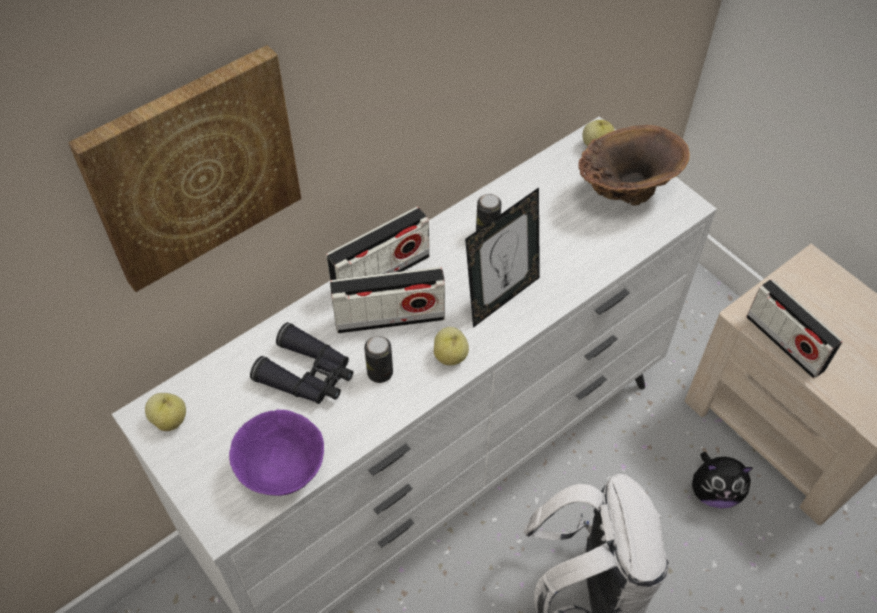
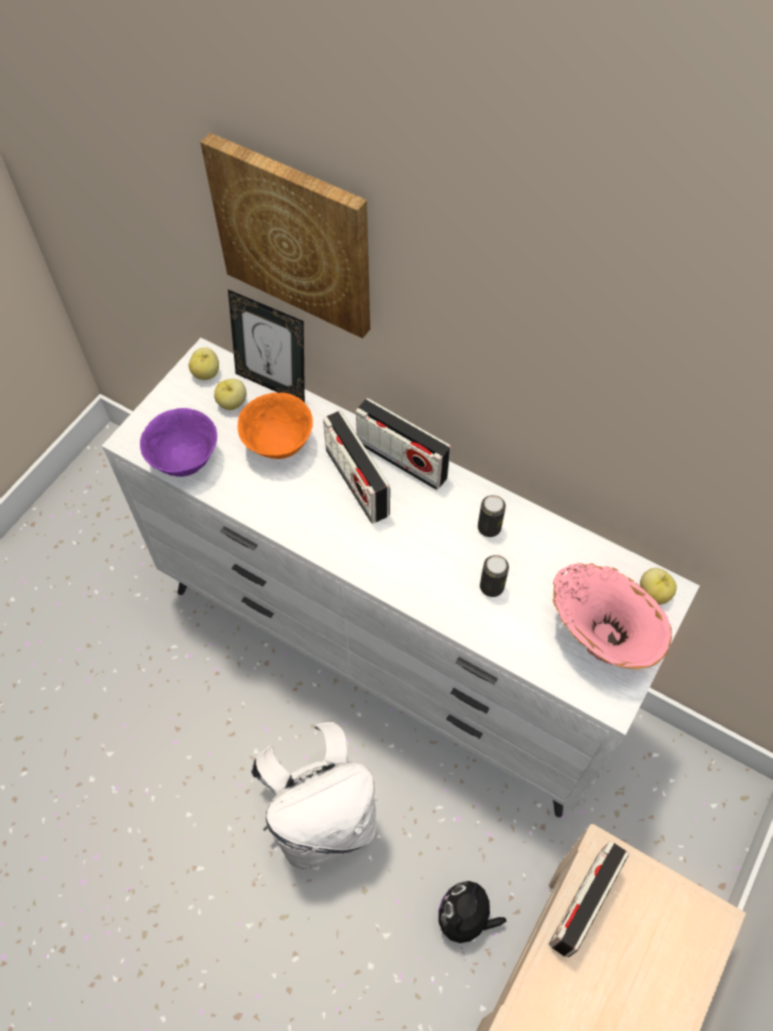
camera: 70 degrees right, 5 degrees up
(308, 375) = (278, 445): black binoculars -> orange bowl
(380, 373) = (299, 494): can -> can (491, 587)
(451, 356) = (336, 541): apple -> apple (232, 403)
(501, 297) = (416, 562): picture frame -> picture frame (273, 384)
(624, 193) = (599, 636): brown vase -> pink vase
(714, 492) = (465, 918): plush toy -> plush toy turned 45 degrees clockwise

